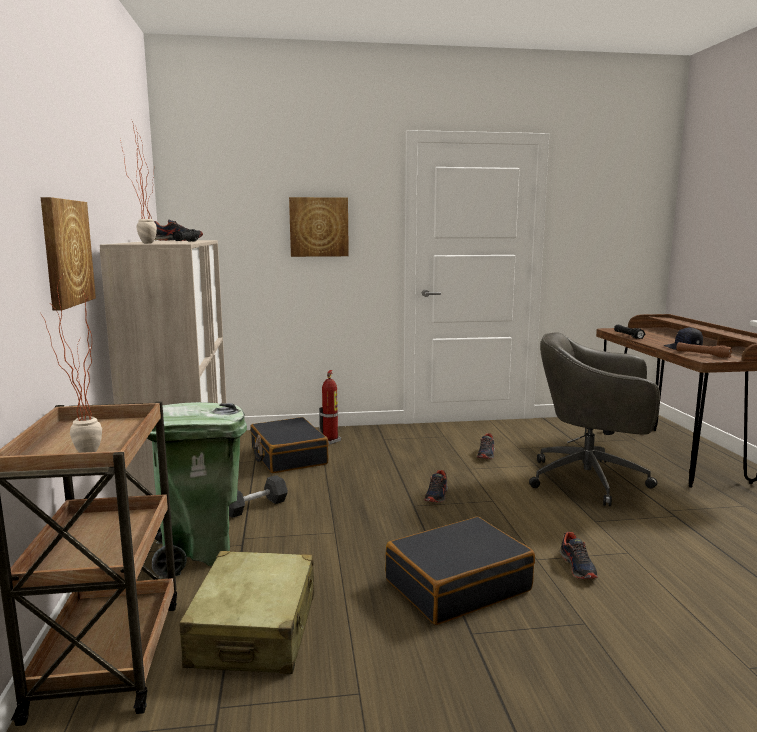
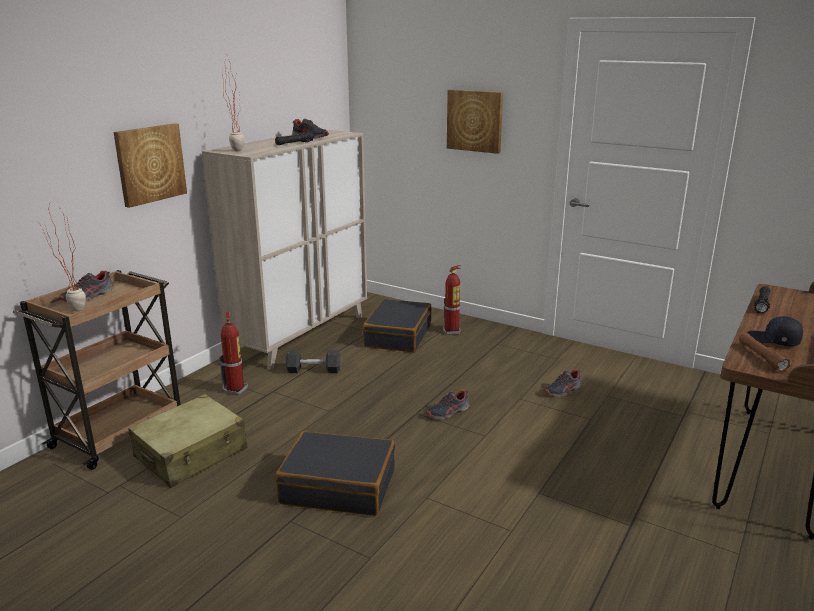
camera: 40 degrees right, 10 degrees up
(196, 553) = (236, 390): green trash can -> fire extinguisher
(578, 567) = (446, 519): shoe -> shoe (88, 297)
(591, 480) = (616, 456): grey office chair -> none

